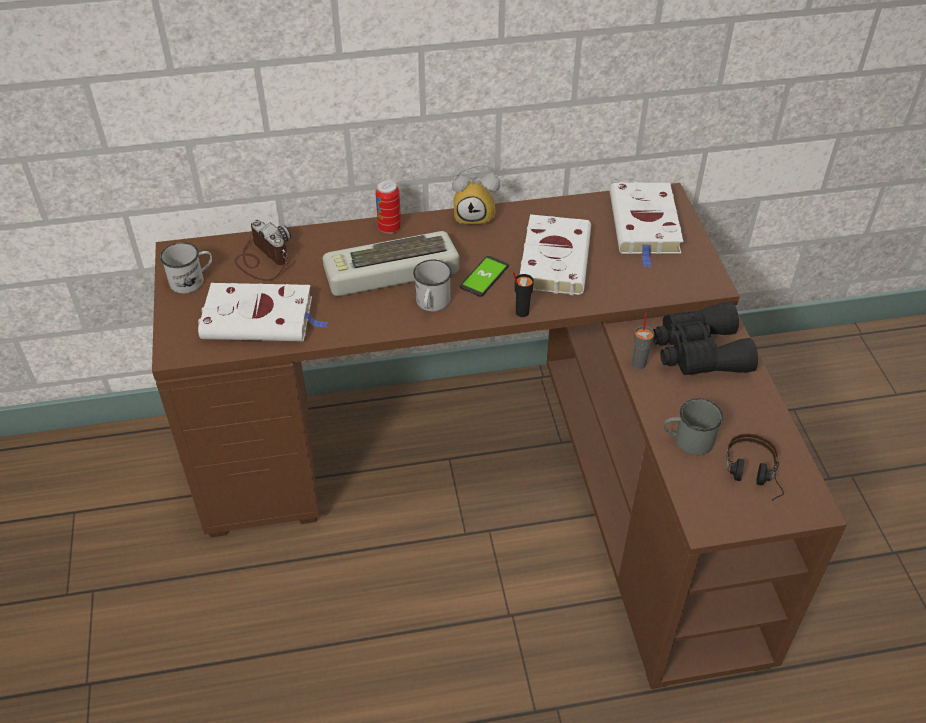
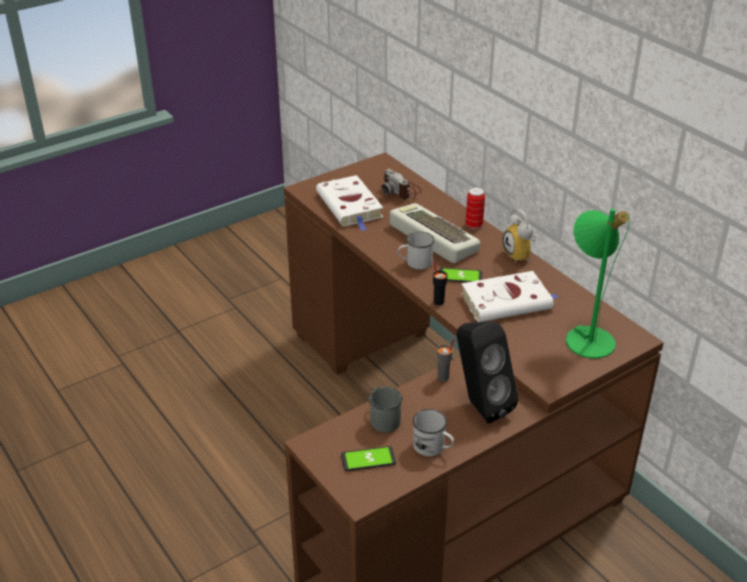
camera: 65 degrees right, 10 degrees down
(192, 280) = (363, 174): white mug -> white mug (433, 447)
(263, 259) = (401, 190): camera -> camera turned 120 degrees clockwise
(645, 226) = (587, 336): white book -> green table lamp
(698, 352) = (479, 405): black binoculars -> black speaker
(752, 478) = (368, 459): headphones -> phone

